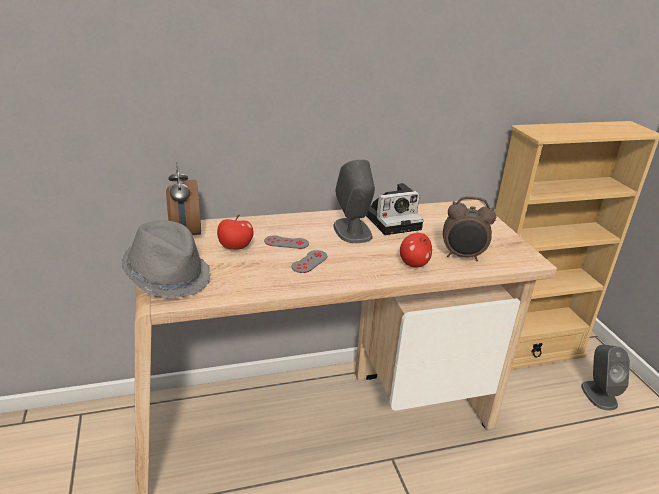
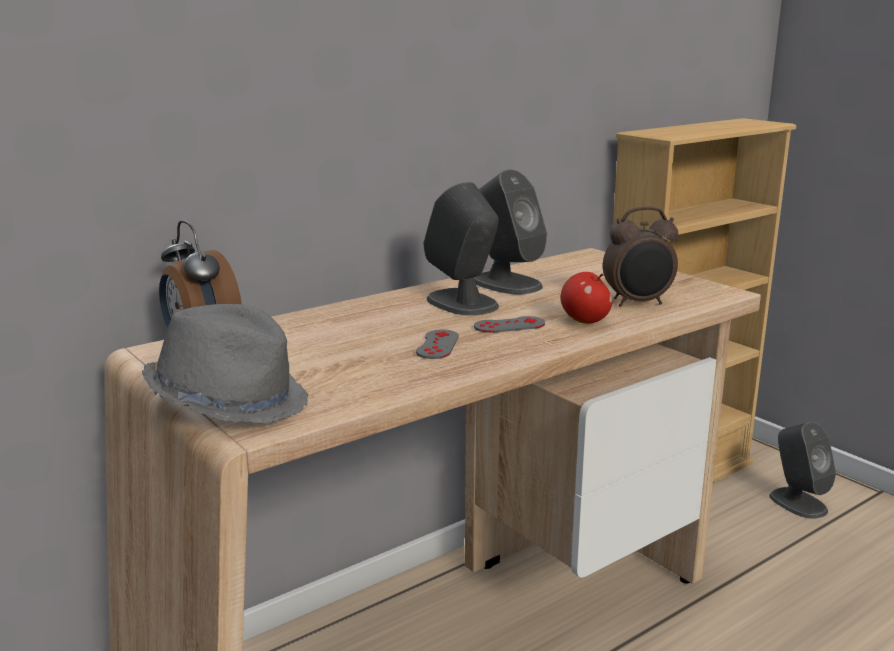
camera: 20 degrees left, 10 degrees down
(235, 247) = (305, 350): apple -> none
(286, 242) = (379, 331): grey game controller -> grey game controller (509, 325)
(393, 220) = (505, 283): camera -> grey speaker

